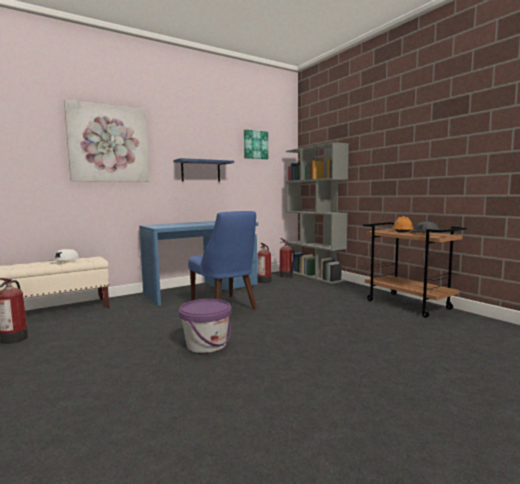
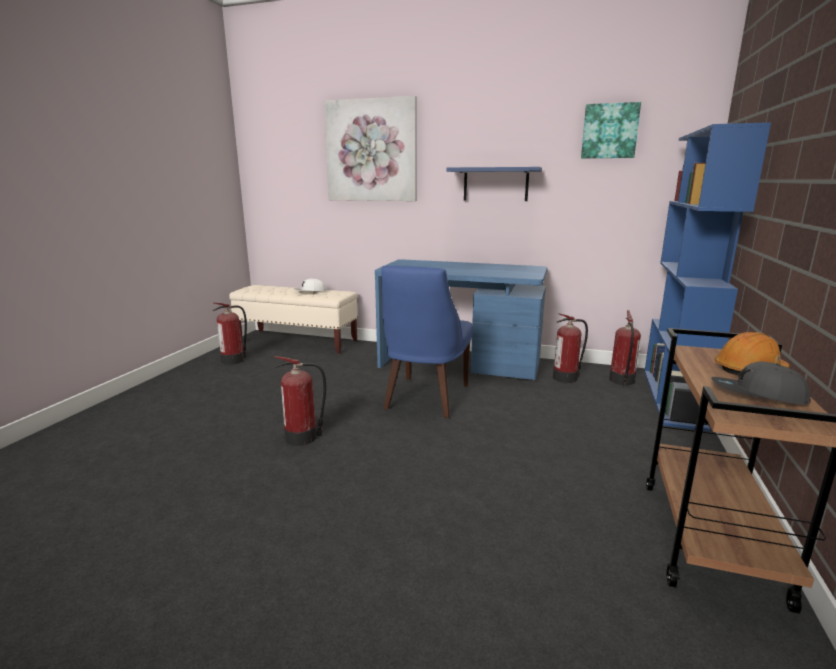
camera: 50 degrees right, 10 degrees up
(206, 344) = (303, 437): purple bucket -> fire extinguisher
(314, 276) = (673, 398): grey bookcase -> blue bookcase

